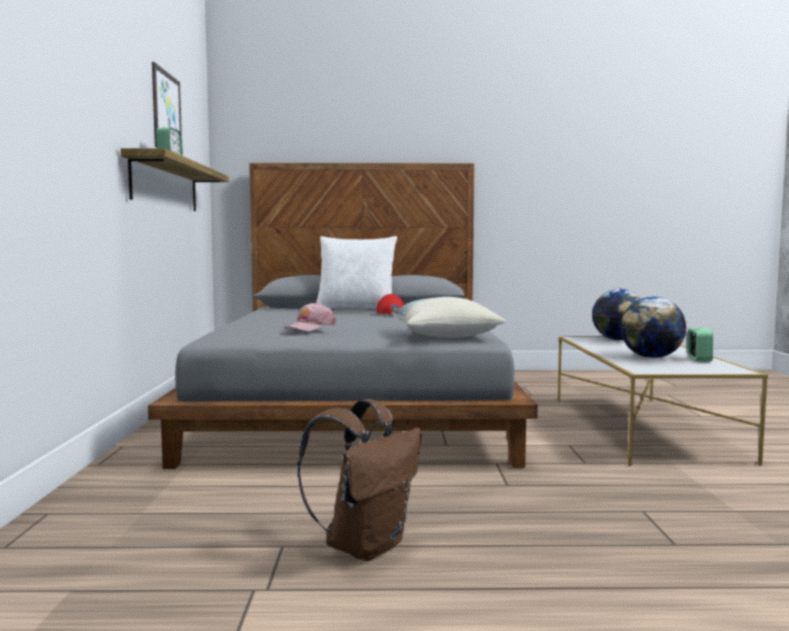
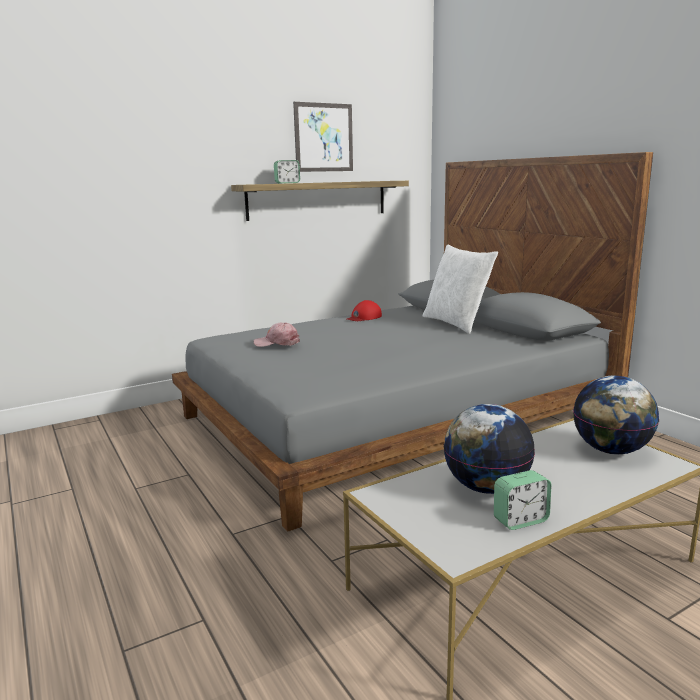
camera: 60 degrees right, 10 degrees up
(365, 545) = (79, 512): brown backpack -> none
(391, 313) = (440, 337): red cap -> red cap (364, 317)
(444, 335) = (308, 380): pillow -> none

